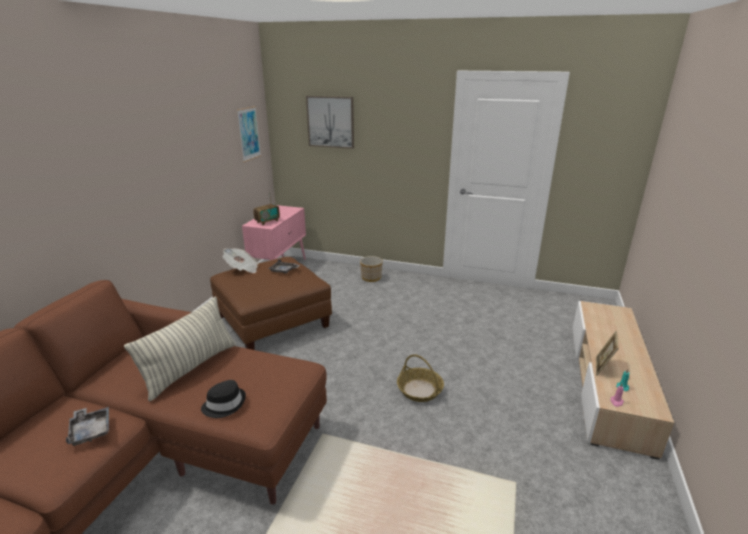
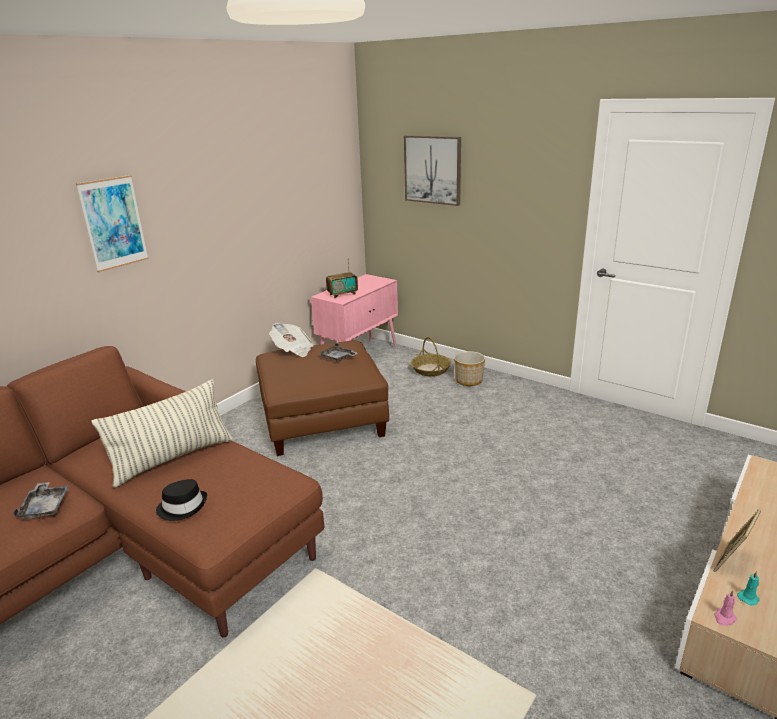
camera: 20 degrees right, 0 degrees up
(249, 133) = (330, 183): picture -> picture (113, 223)
(420, 390) = (463, 540): basket -> basket (431, 370)

